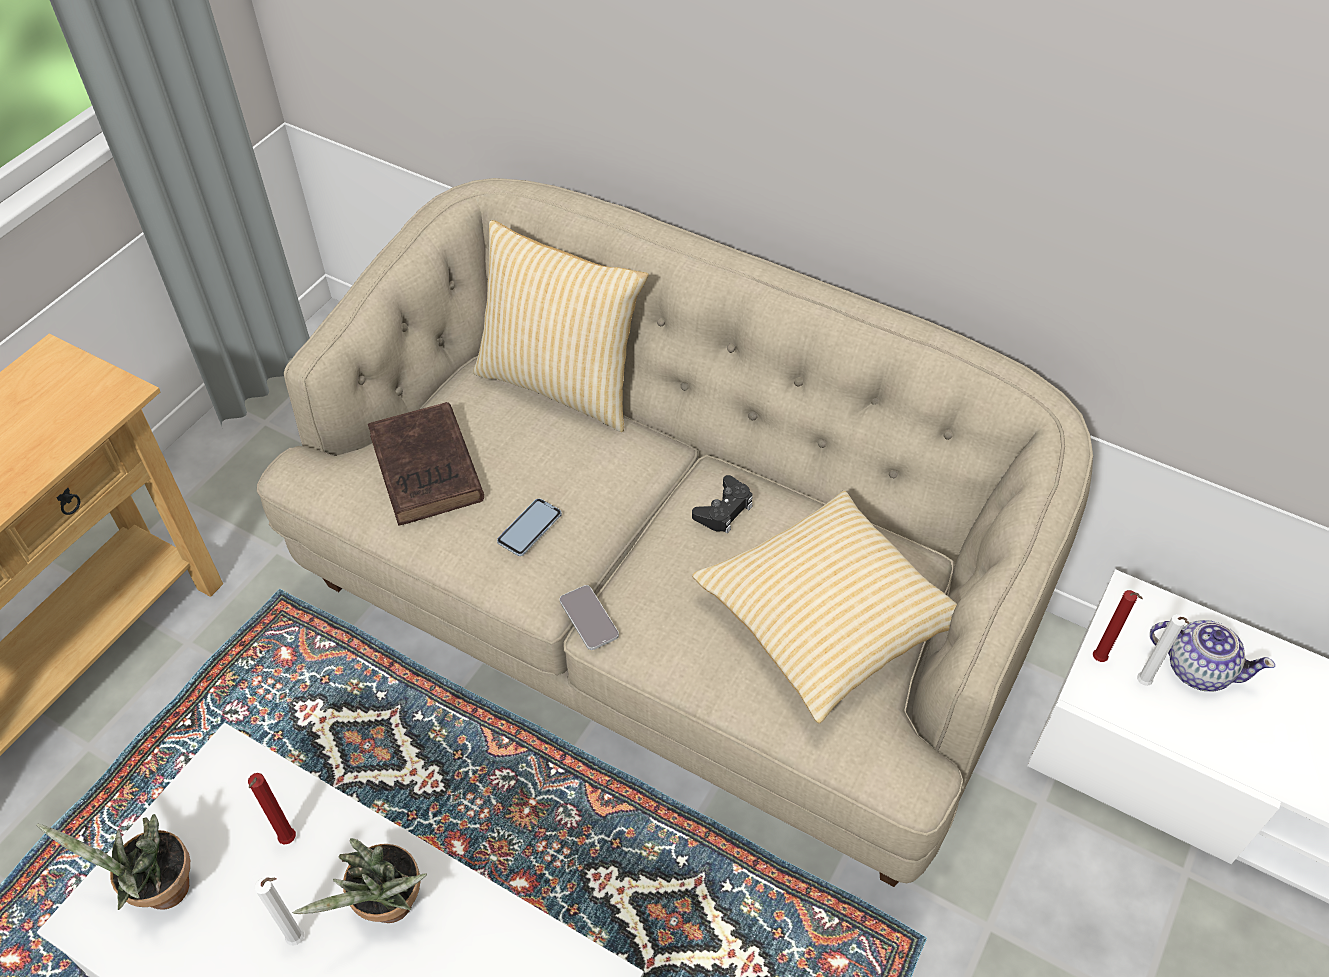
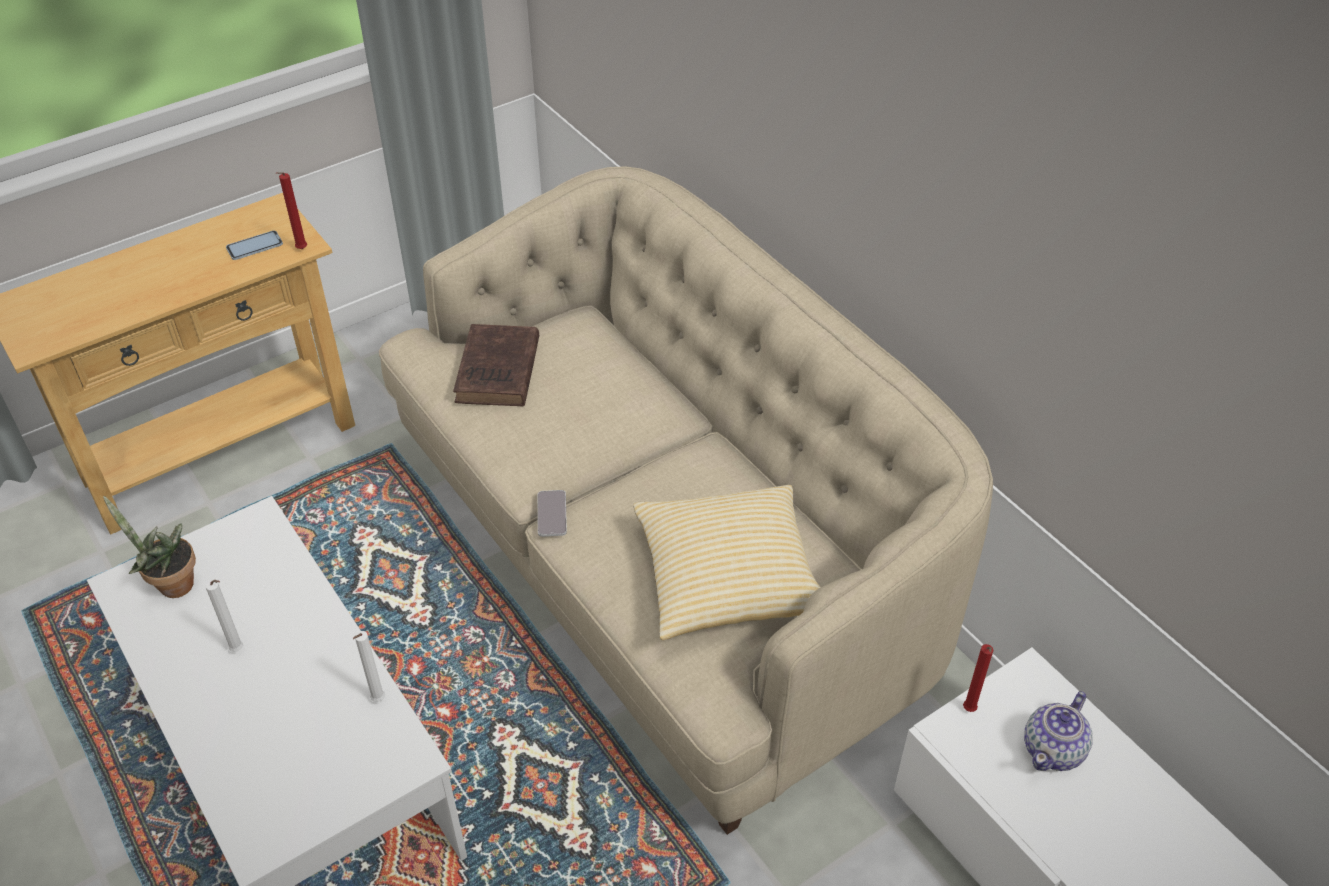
camera: 25 degrees right, 5 degrees down
(287, 842) = (267, 587): red candle -> red candle (300, 250)
(388, 909) = (305, 655): potted plant -> none
(529, 528) = (546, 437): phone -> phone (254, 246)
(562, 383) = (636, 343): pillow -> none
(724, 510) = (699, 473): black game controller -> none
(1143, 684) = (996, 743): white candle -> white candle (377, 701)
(1197, 668) = (1054, 749): teapot -> teapot turned 75 degrees clockwise

